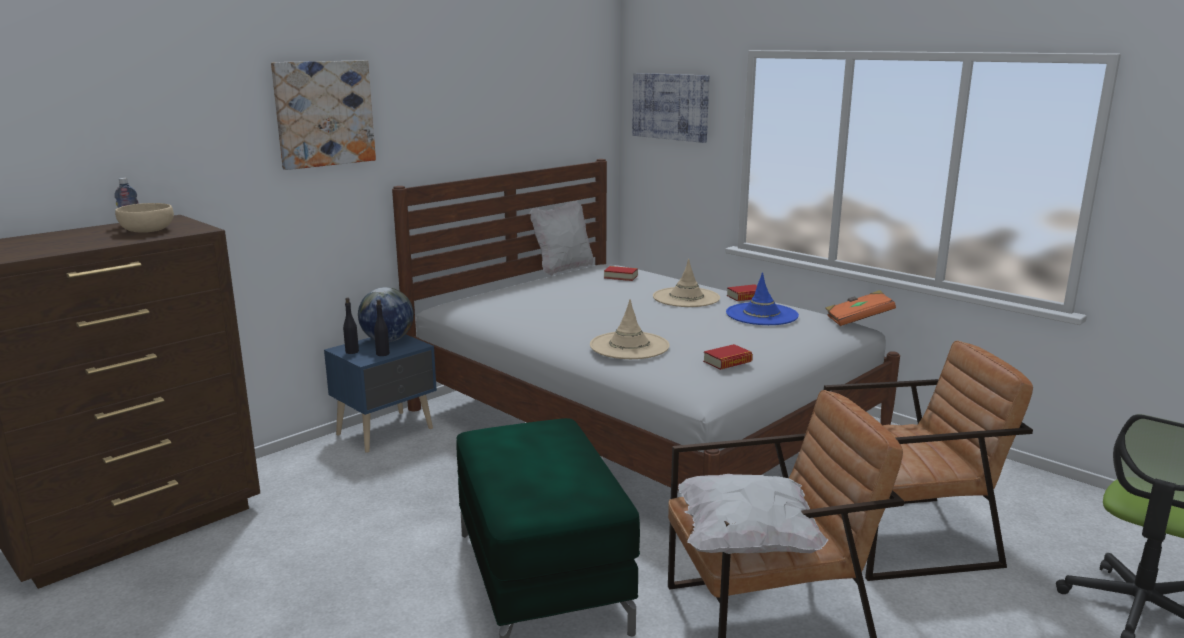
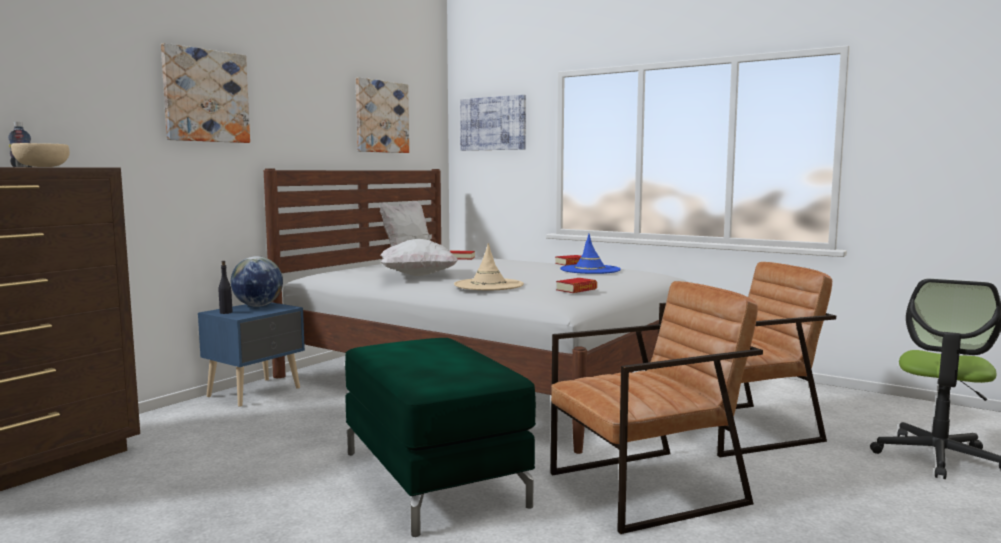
camera: 10 degrees left, 10 degrees down
(383, 354) = (256, 312): black bottle -> none
(534, 105) = (381, 117): none -> picture
(686, 298) = (522, 265): beige hat -> none
(747, 541) = (634, 397): white pillow -> white pillow (418, 276)
(858, 320) = (668, 271): orange book -> none

